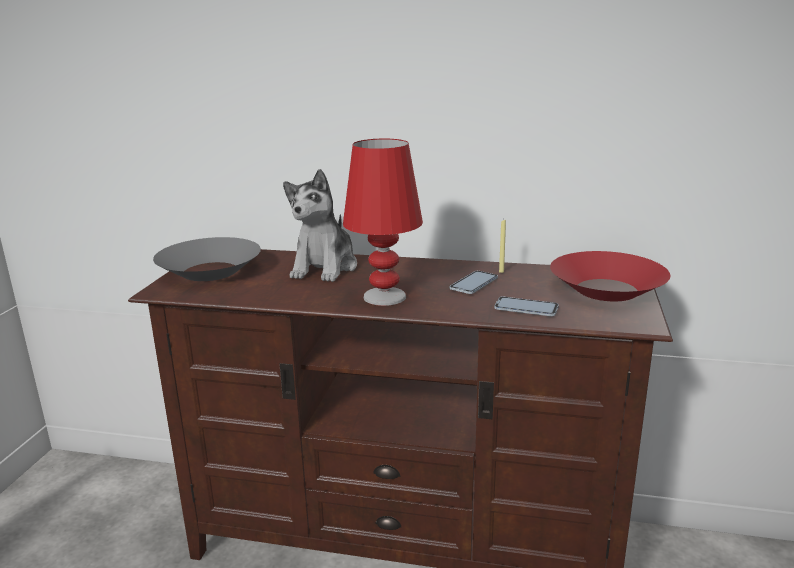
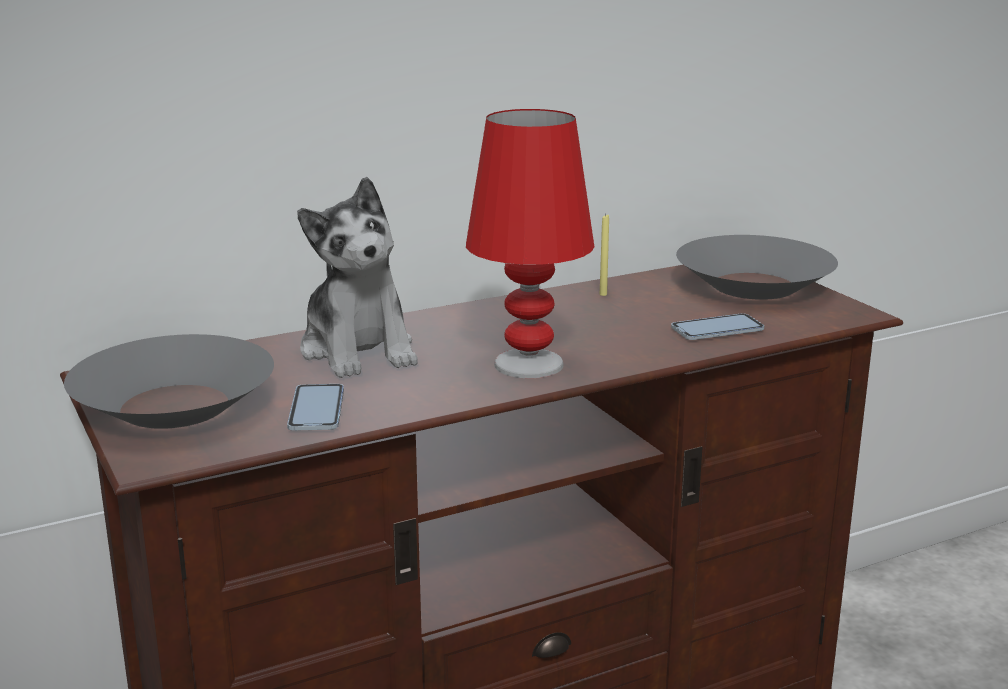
camera: 40 degrees left, 0 degrees up
(474, 284) = (602, 317): phone -> phone (316, 410)
(606, 289) = (753, 285): red bowl -> grey bowl

